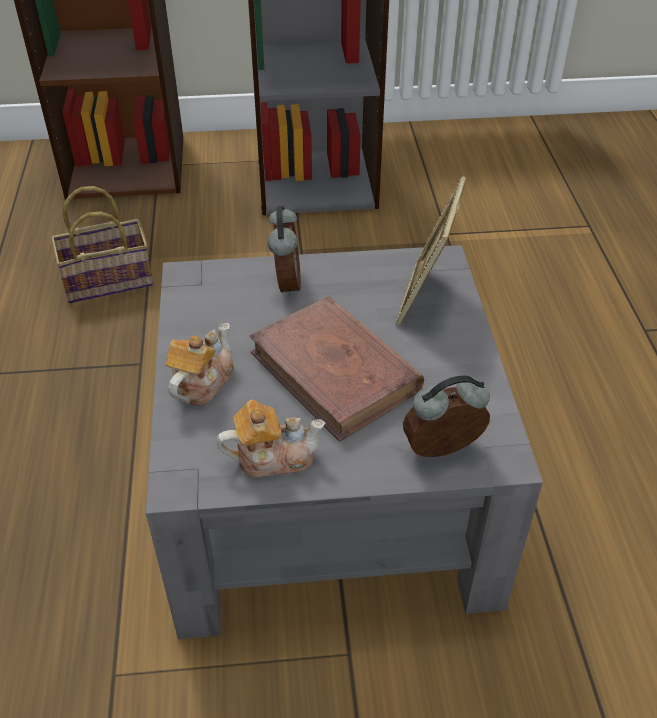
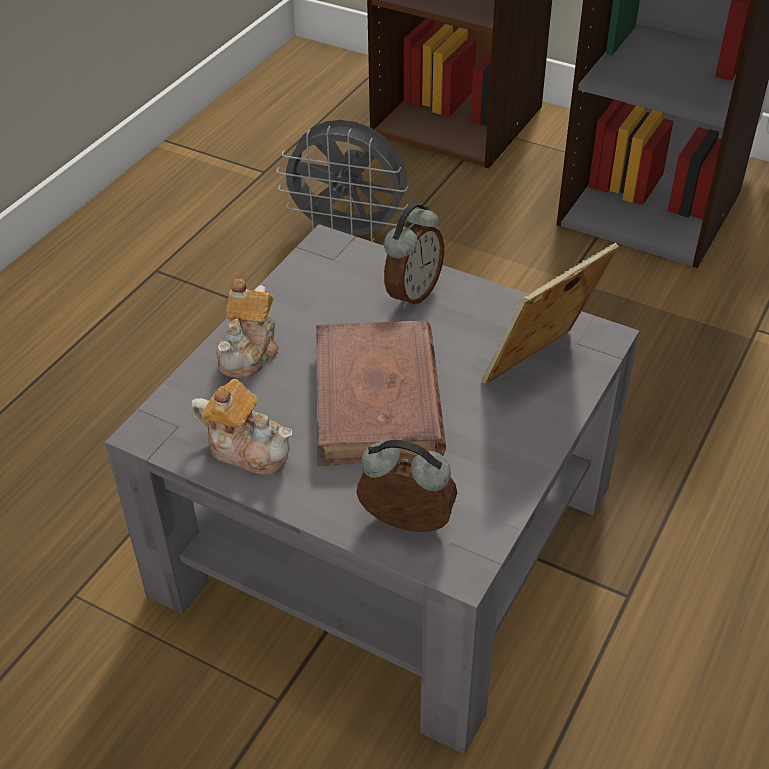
camera: 35 degrees right, 0 degrees up
(110, 279) = (349, 232): basket -> grey fan
(202, 382) = (250, 352): teapot -> teapot turned 135 degrees clockwise

